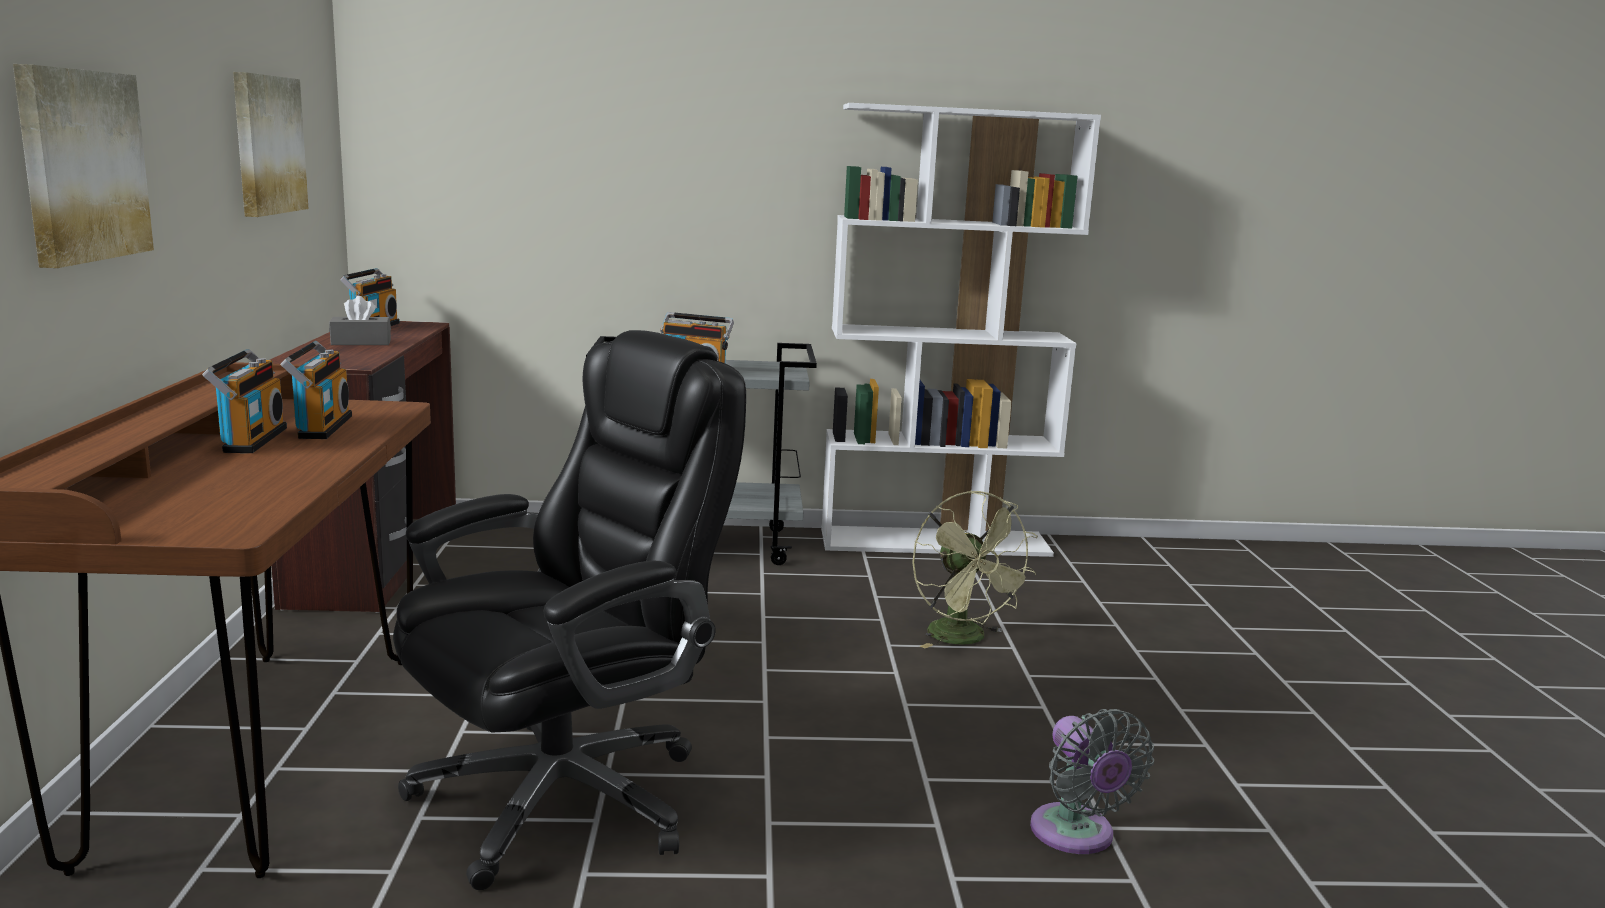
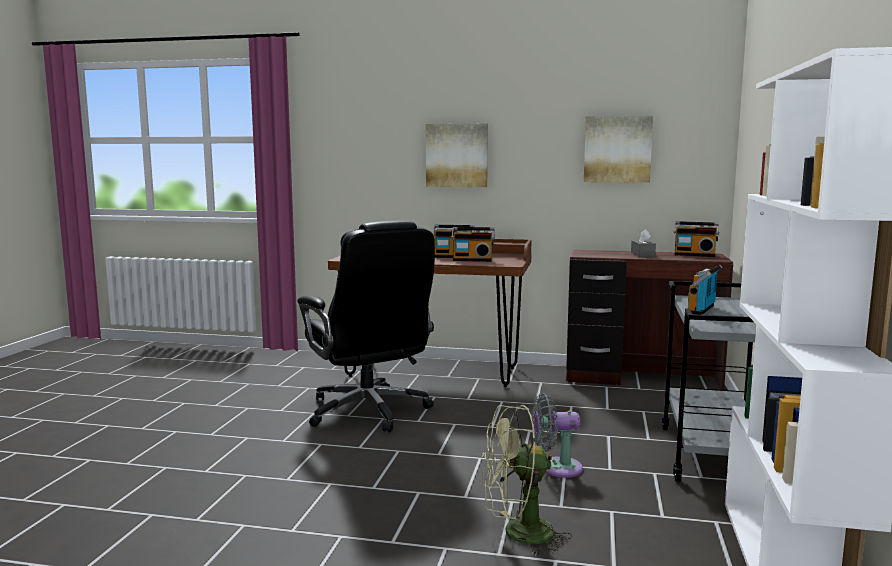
camera: 105 degrees right, 5 degrees down
(1076, 836) = (244, 513): grey fan -> grey fan (556, 468)

